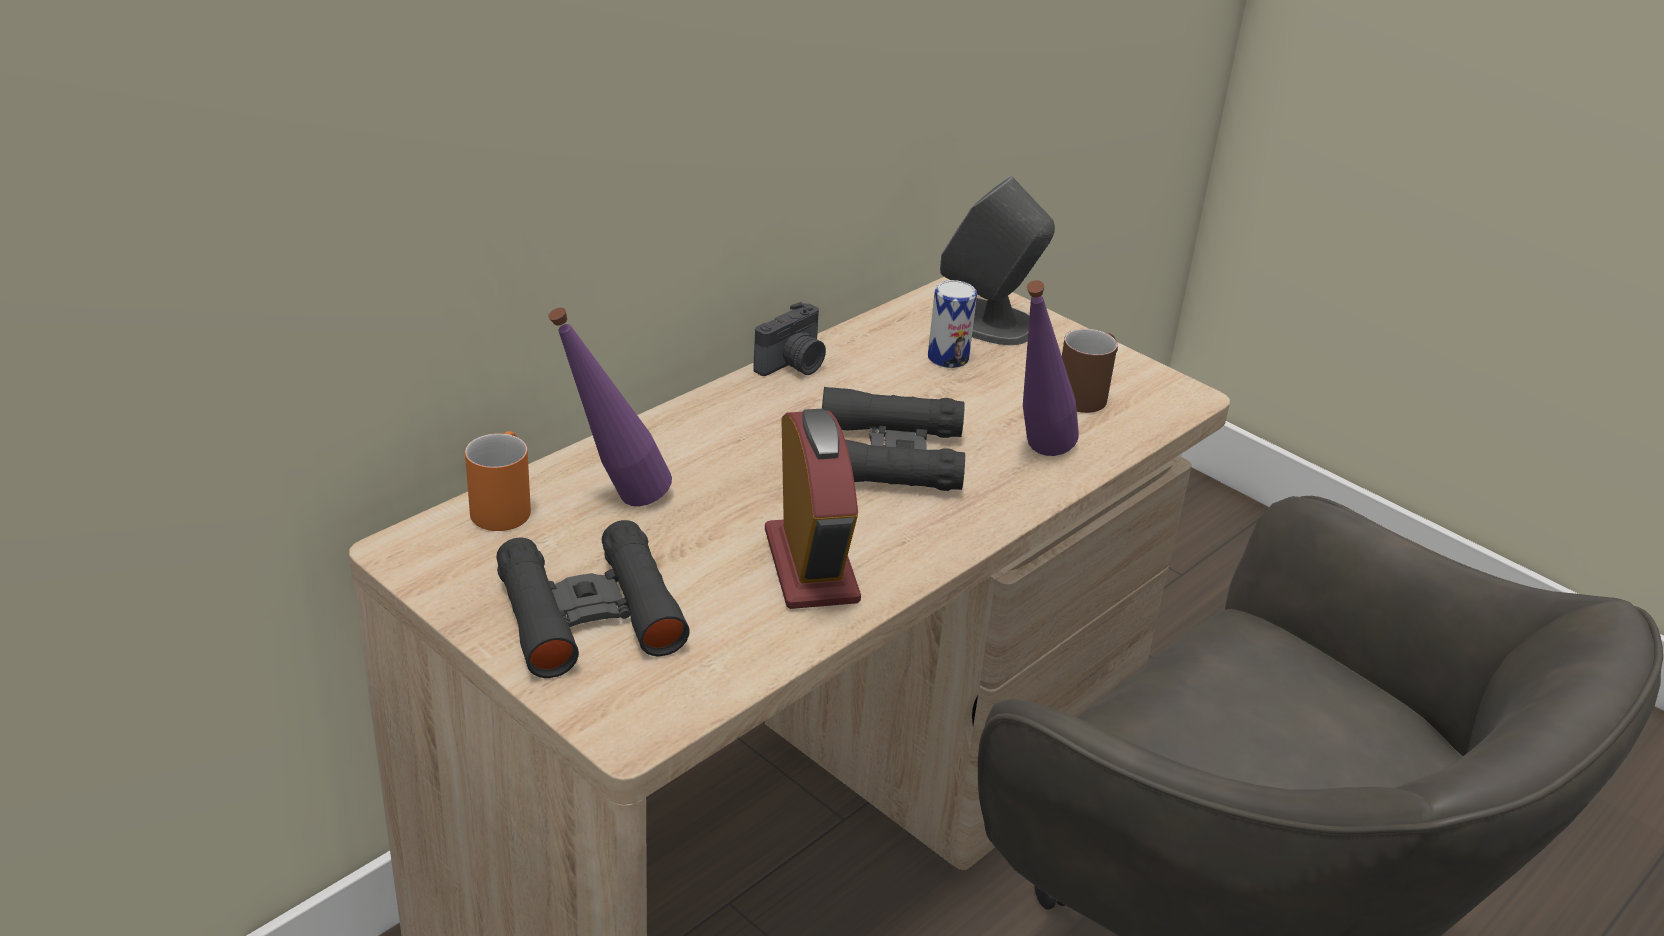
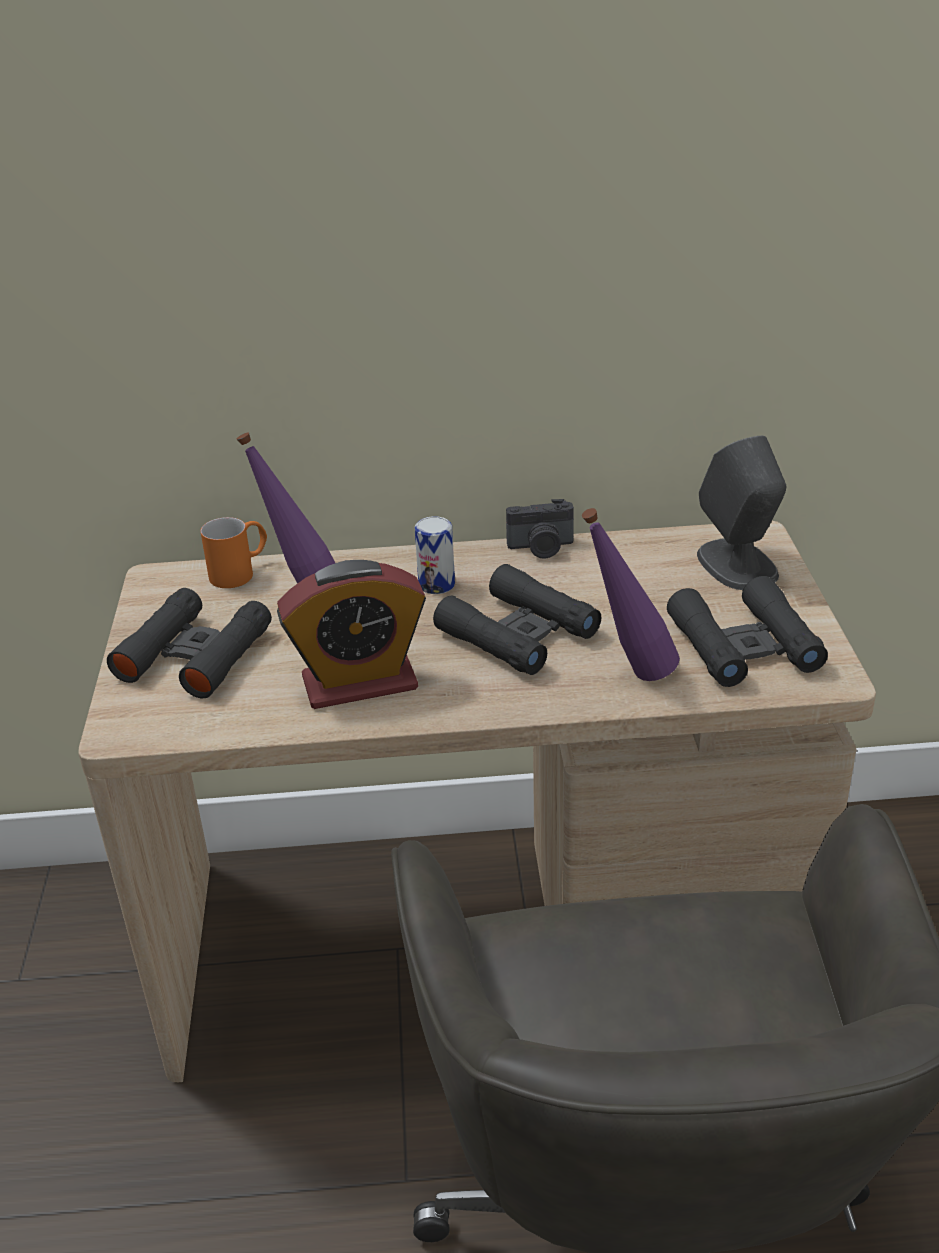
camera: 45 degrees right, 0 degrees up
(811, 566) = (359, 683): alarm clock -> alarm clock turned 45 degrees clockwise
(948, 358) = (666, 581): can -> can (436, 584)
(1087, 393) = (744, 645): brown mug -> black binoculars

